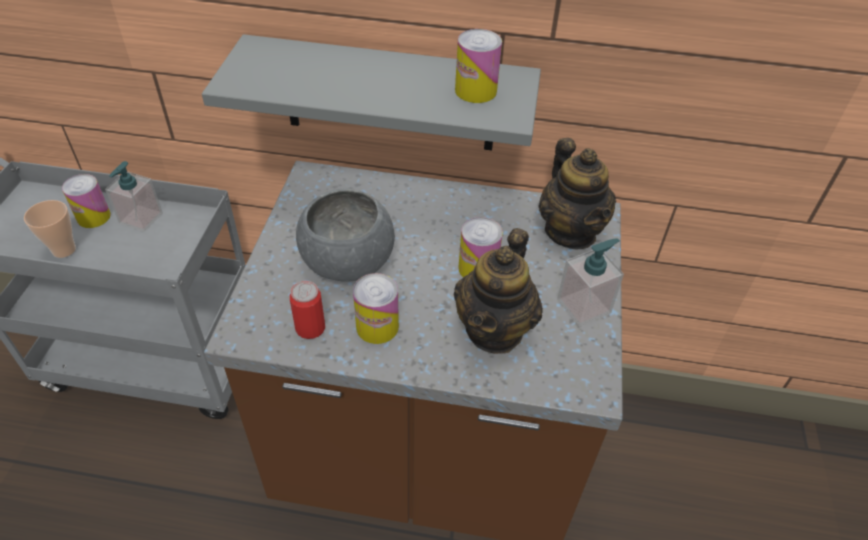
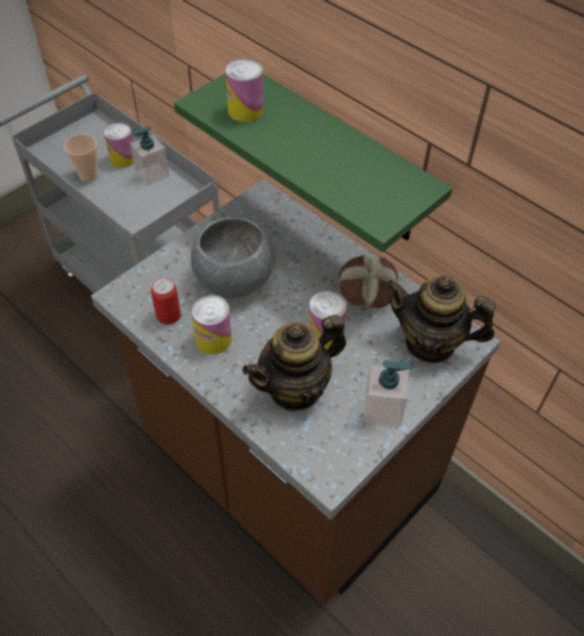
camera: 35 degrees right, 5 degrees up
(389, 95) = (337, 156): grey shelf -> green shelf
(475, 91) = (375, 185): can -> can (245, 110)
(476, 211) = (366, 287): none -> bread
(570, 231) = (430, 343): teapot -> teapot turned 90 degrees clockwise

